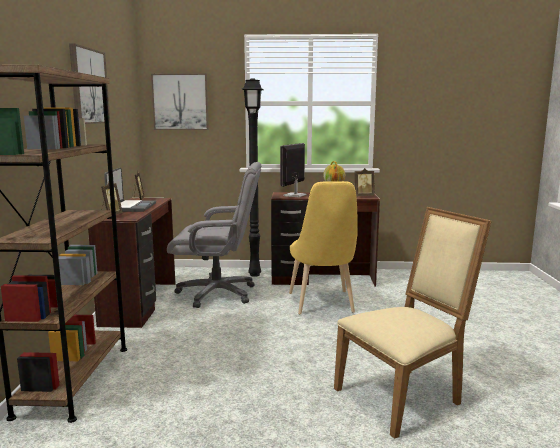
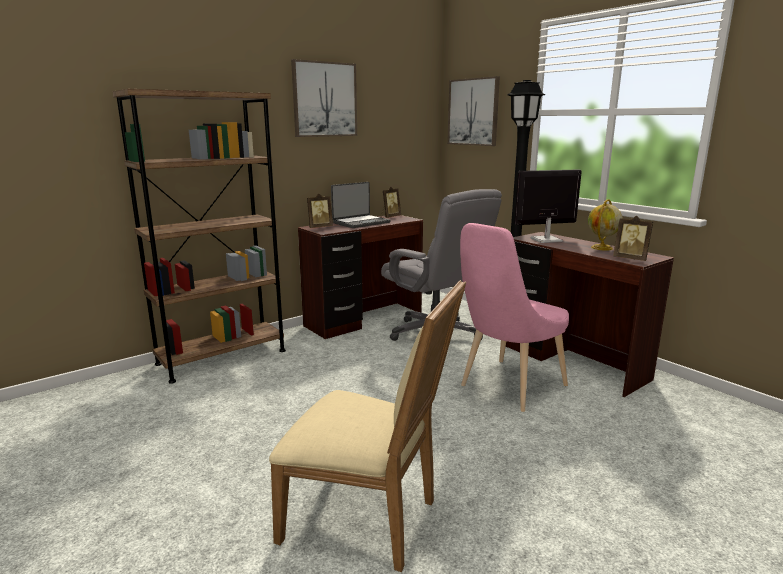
camera: 50 degrees right, 5 degrees up
(322, 304) = (508, 388): yellow chair -> pink chair

